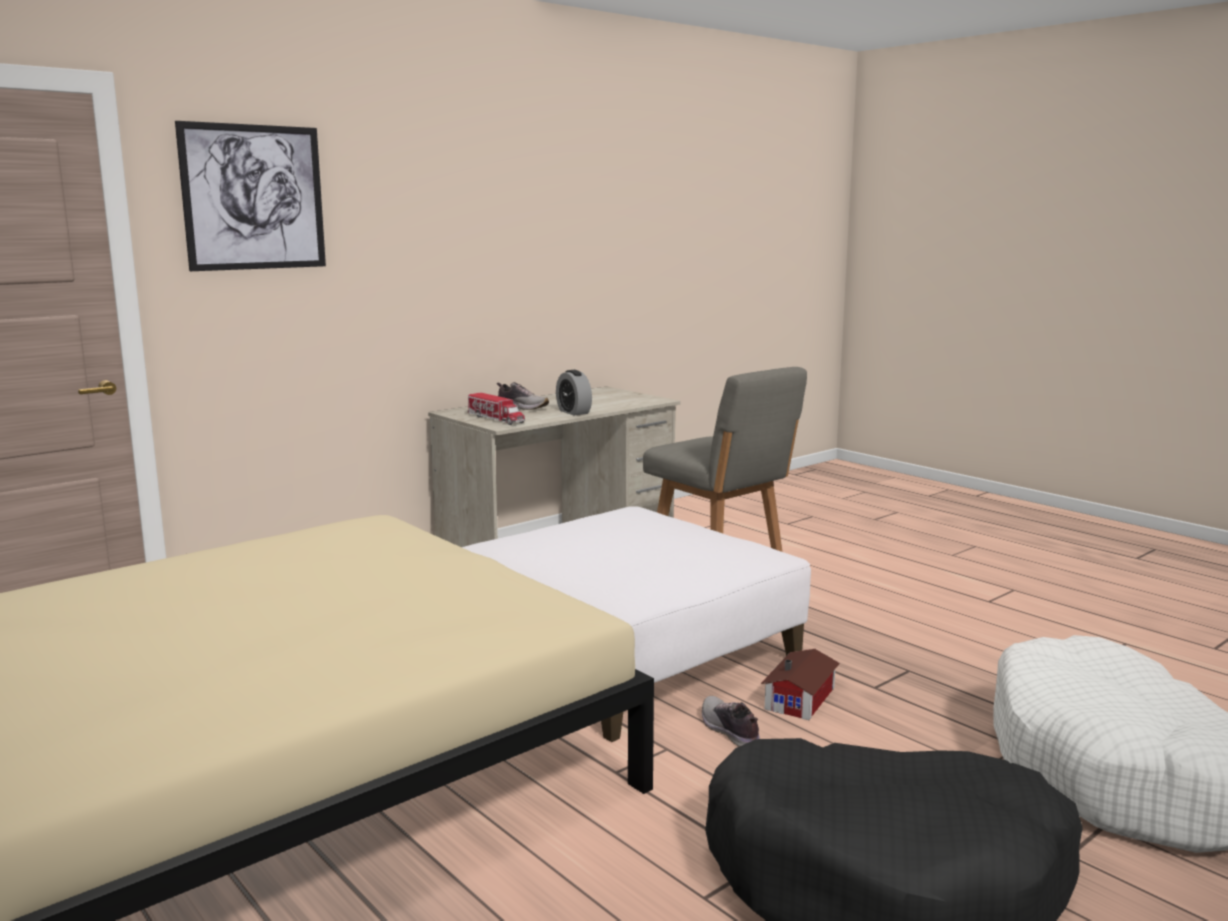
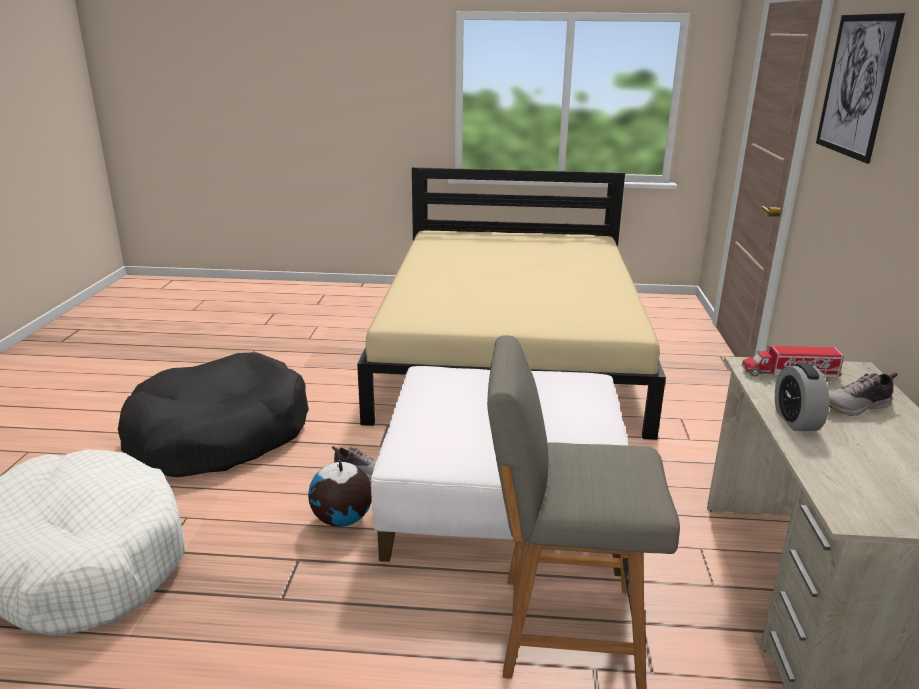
camera: 135 degrees right, 10 degrees up
(573, 412) = (795, 420): alarm clock -> alarm clock turned 105 degrees counterclockwise
(803, 698) = (342, 520): toy house -> globe

